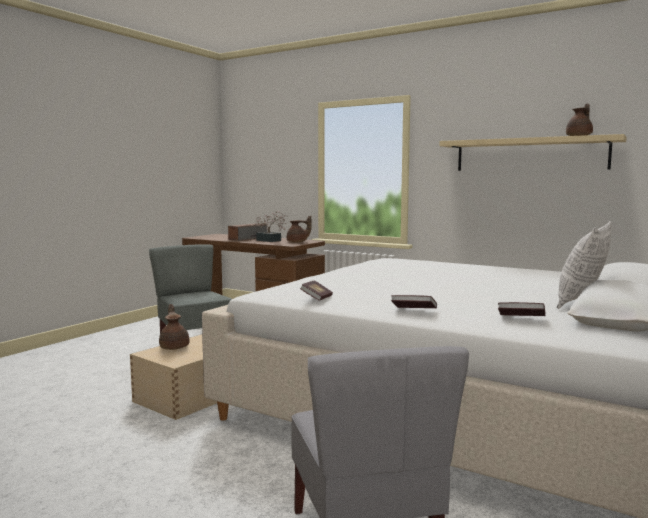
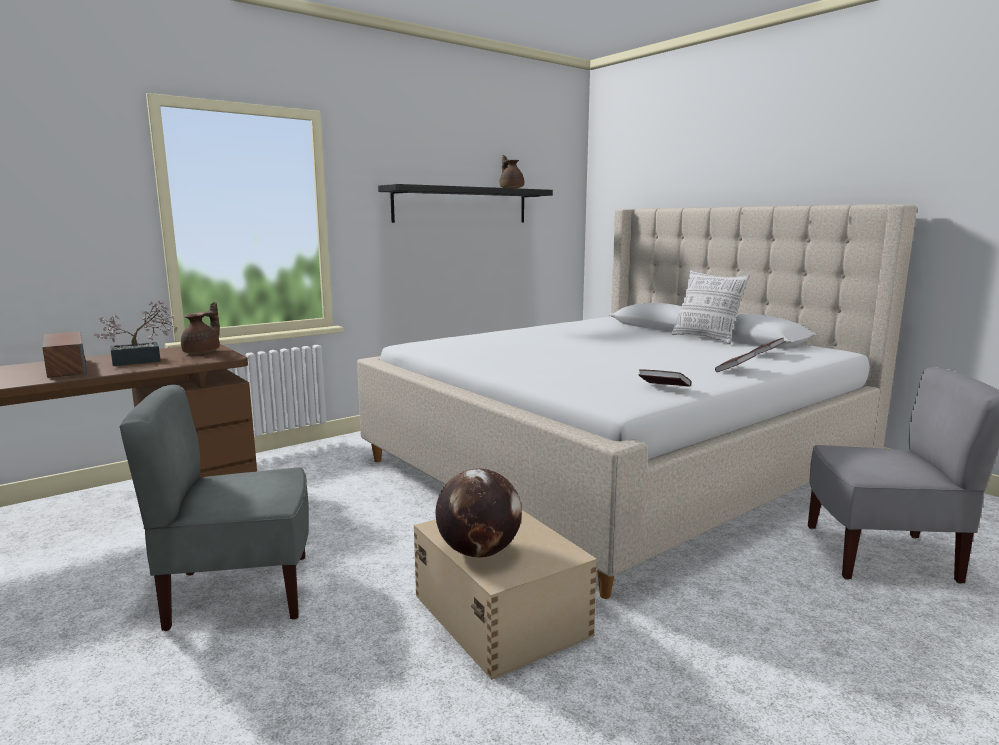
camera: 70 degrees left, 5 degrees up
(174, 347) = (478, 552): brown teapot -> globe
(530, 154) = (462, 205): beige shelf -> black shelf

